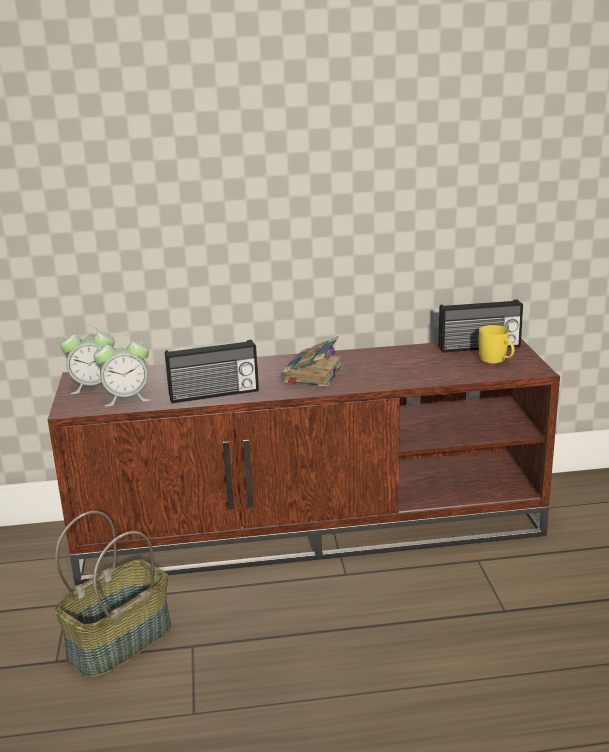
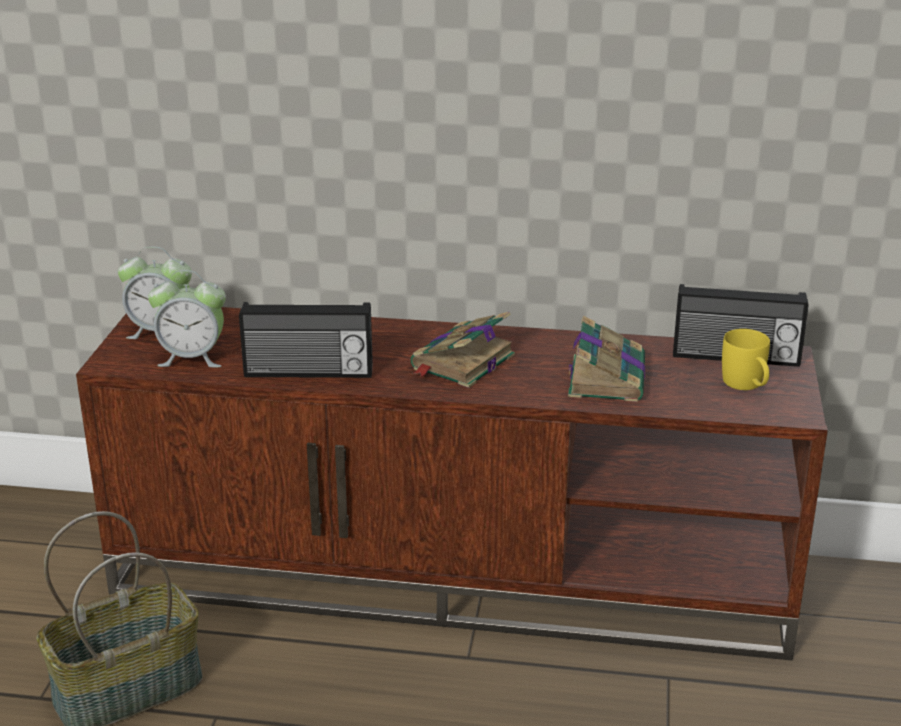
camera: 15 degrees right, 5 degrees up
(409, 369) = (606, 377): none -> book

